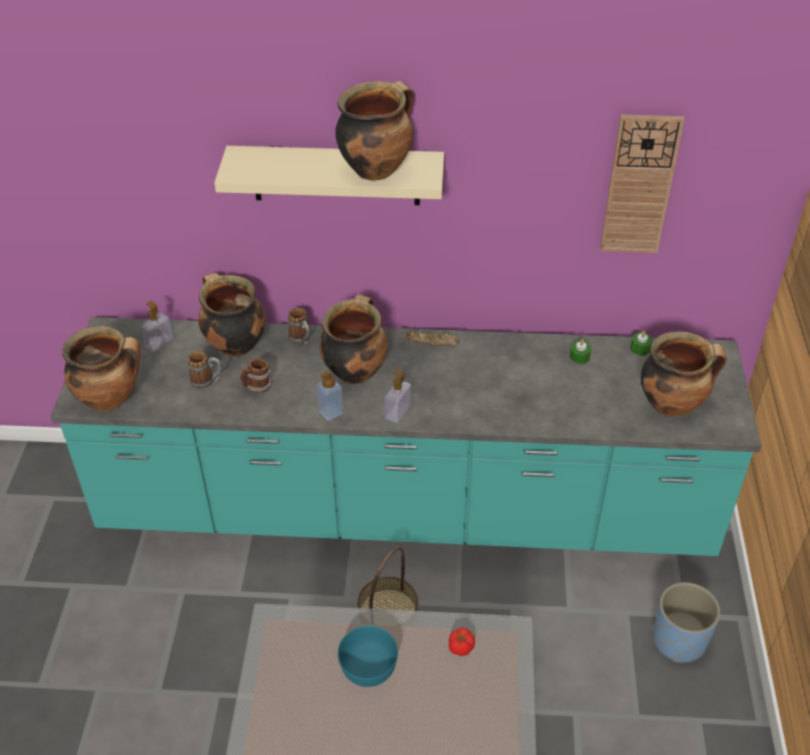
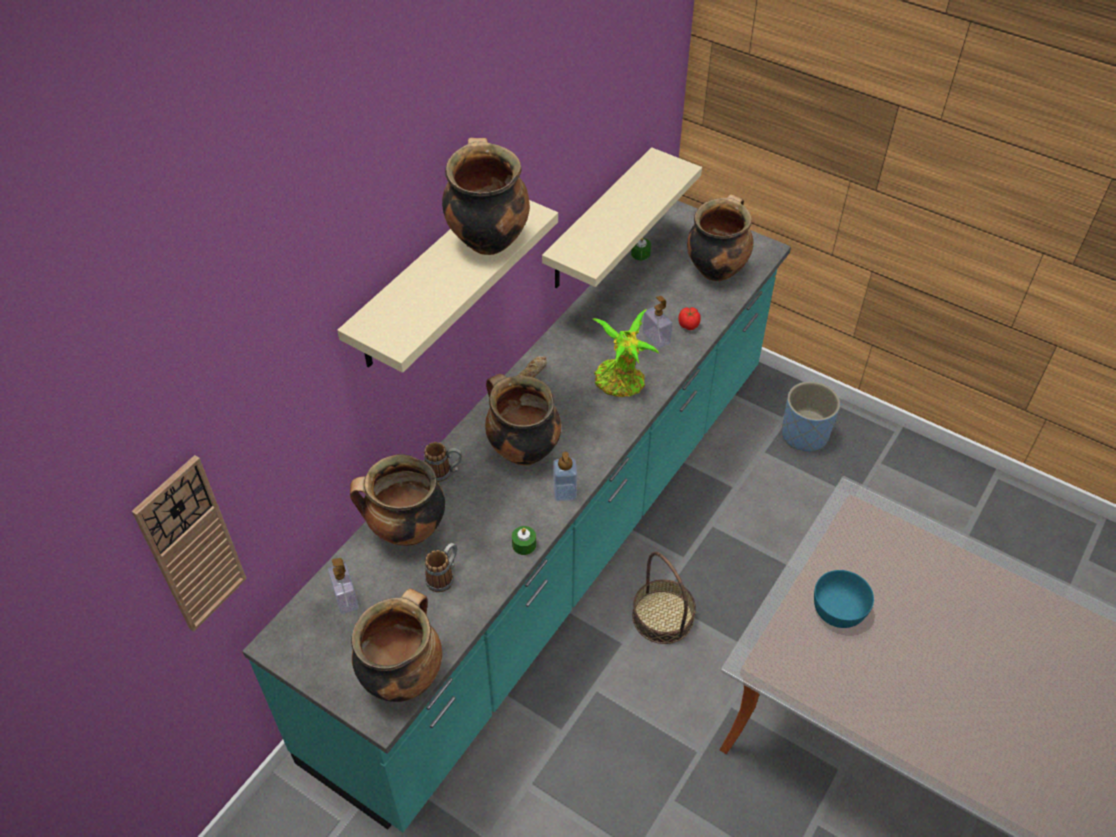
camera: 60 degrees left, 5 degrees up
(257, 388) = (486, 537): mug -> none
(398, 412) = (600, 443): soap dispenser -> soap dispenser (656, 337)
(460, 648) = (851, 536): tomato -> tomato (688, 325)
(473, 398) = (621, 383): none -> potted plant
(579, 357) = (622, 293): green candle -> green candle (524, 545)
(602, 283) = (598, 221): none -> beige shelf
(639, 185) = (612, 111): wall clock -> wall clock (191, 546)

